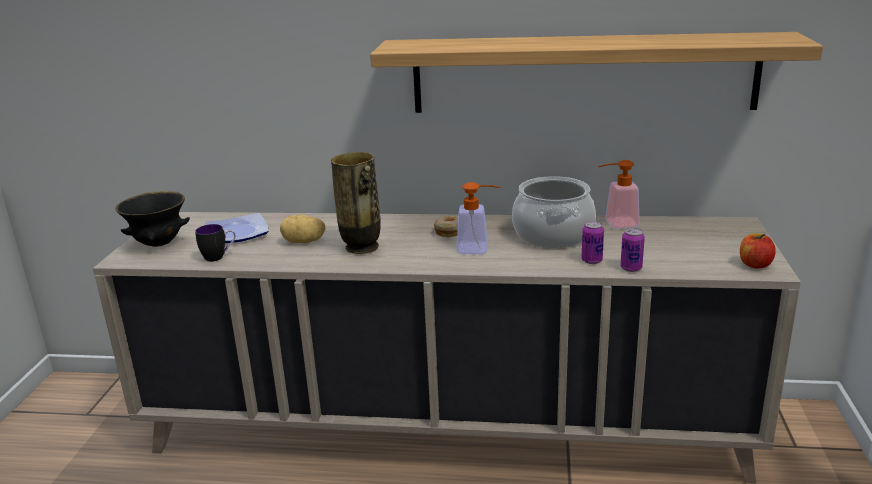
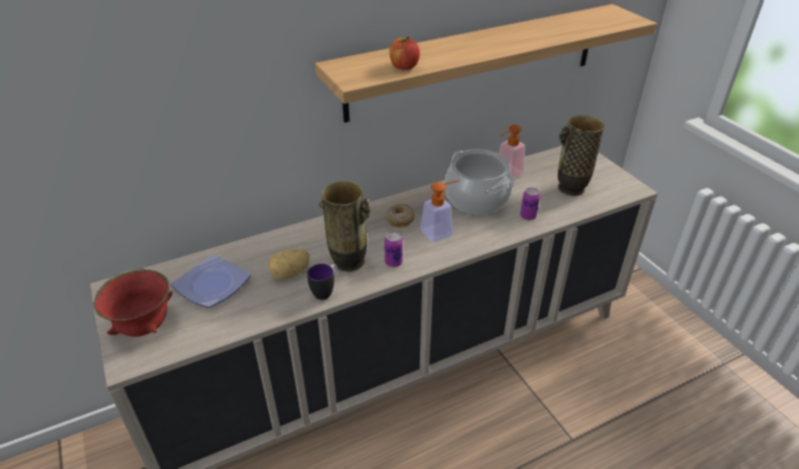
camera: 35 degrees left, 15 degrees up
(159, 243) = (145, 327): black bowl -> red bowl
(219, 257) = (230, 321): mug -> mug (326, 291)
(631, 268) = (559, 215): can -> can (393, 262)
(679, 251) = (571, 189): none -> vase
(755, 264) = (622, 186): apple -> apple (404, 66)

